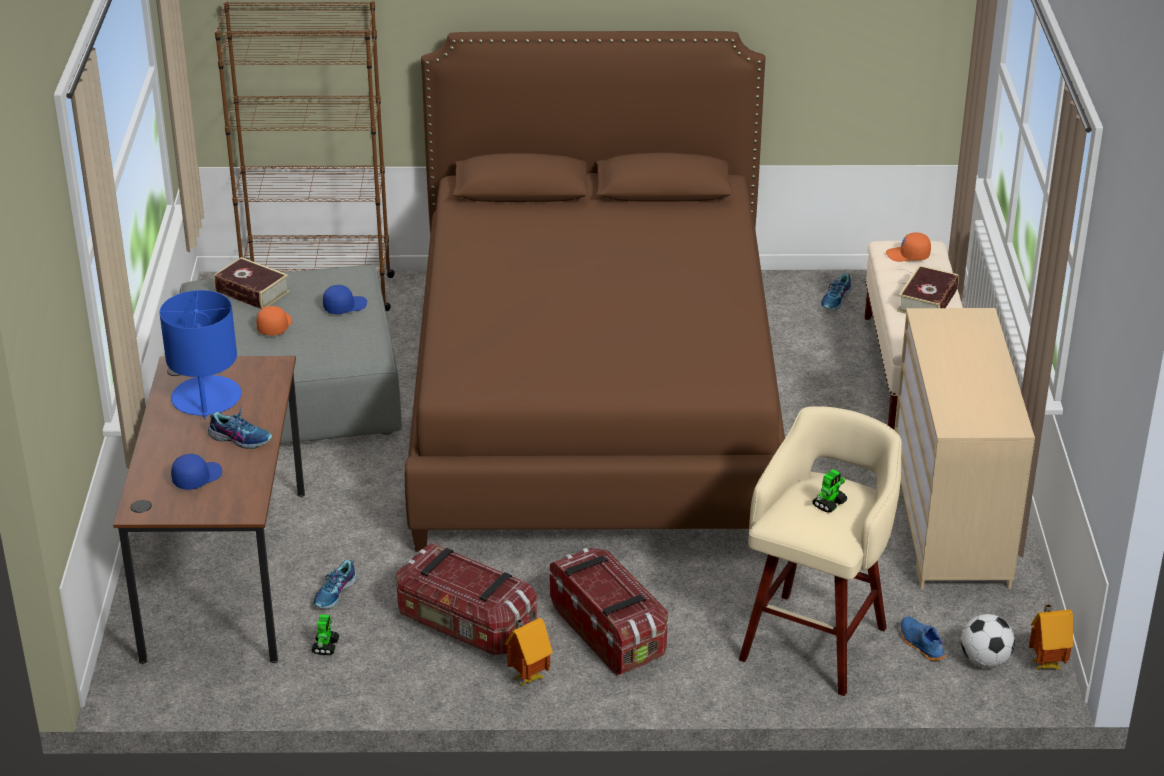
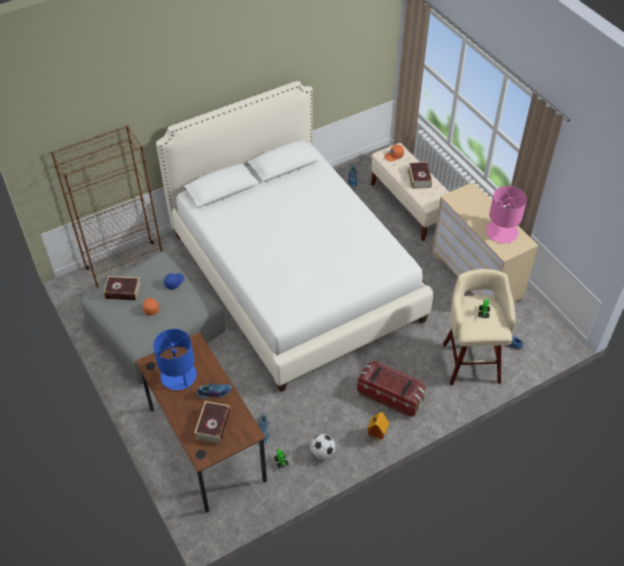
camera: 30 degrees left, 15 degrees up
(197, 477) = (213, 425): blue cap -> book
(465, 625) = (330, 421): storage box -> none
(595, 401) = (295, 276): brown bed -> white bed
(977, 394) = (501, 232): none -> pink table lamp
(984, 660) = (537, 340): football -> football (322, 453)
(1045, 664) = (558, 331): toy house -> none

